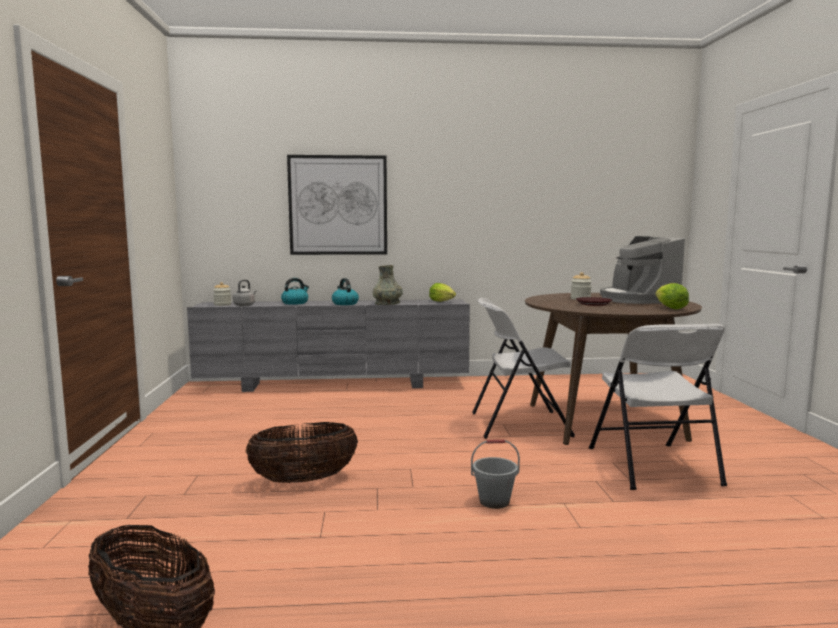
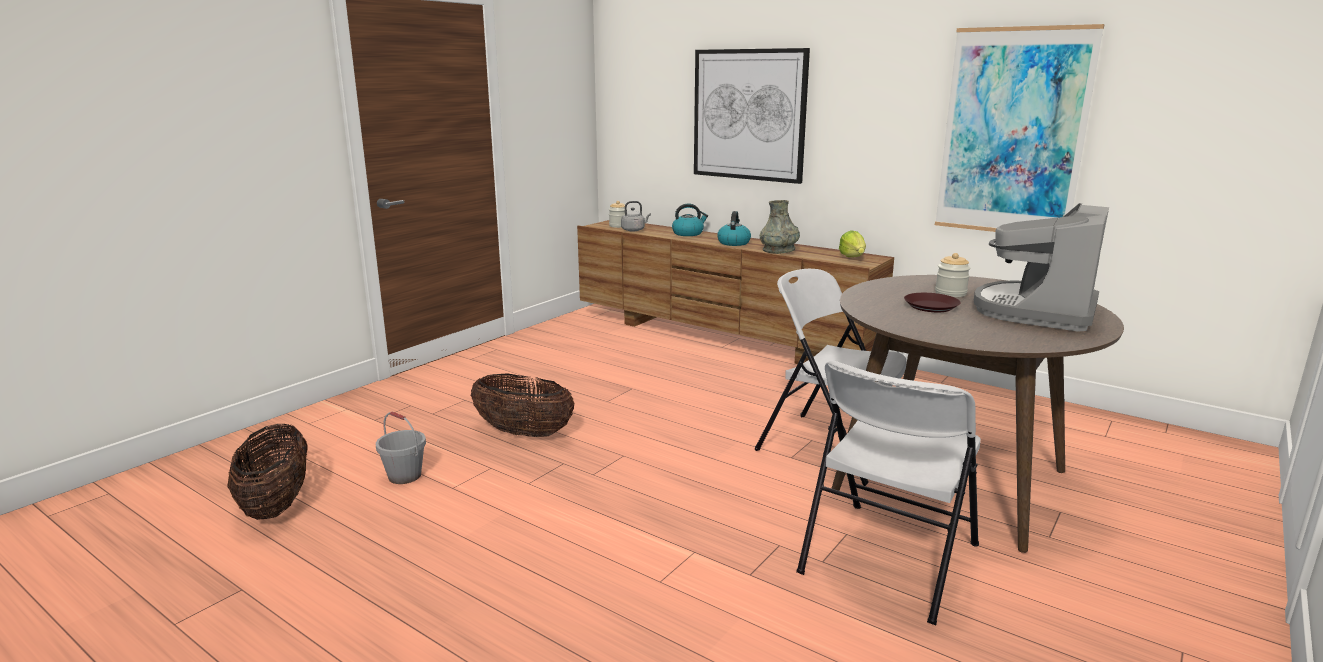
camera: 40 degrees right, 10 degrees up
(334, 385) = (719, 338): grey cabinet -> brown cabinet
(494, 501) = (632, 519): grey bucket -> grey bucket (404, 476)
(529, 210) = (1012, 133): none -> picture
(670, 308) = (1019, 339): lettuce -> none

